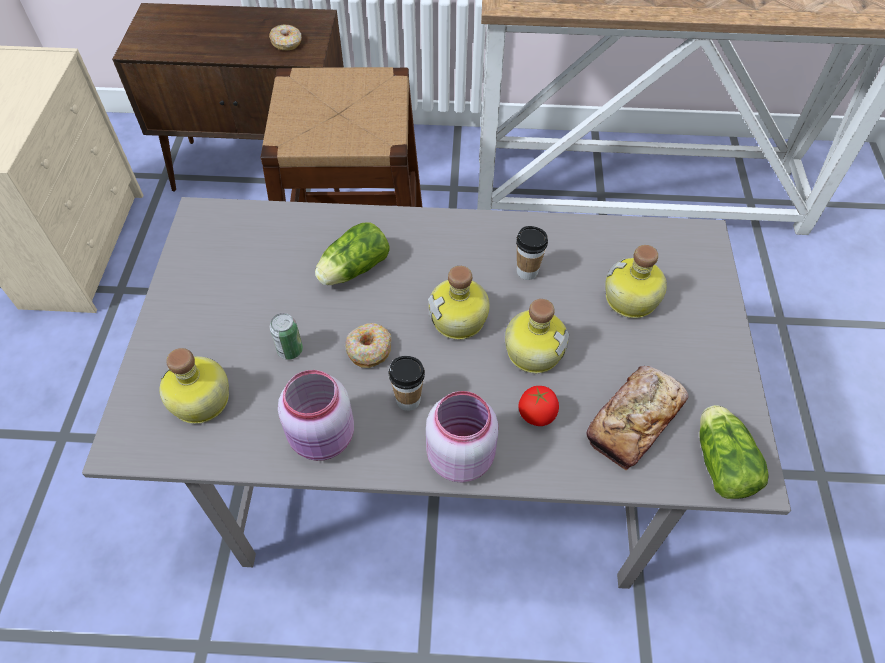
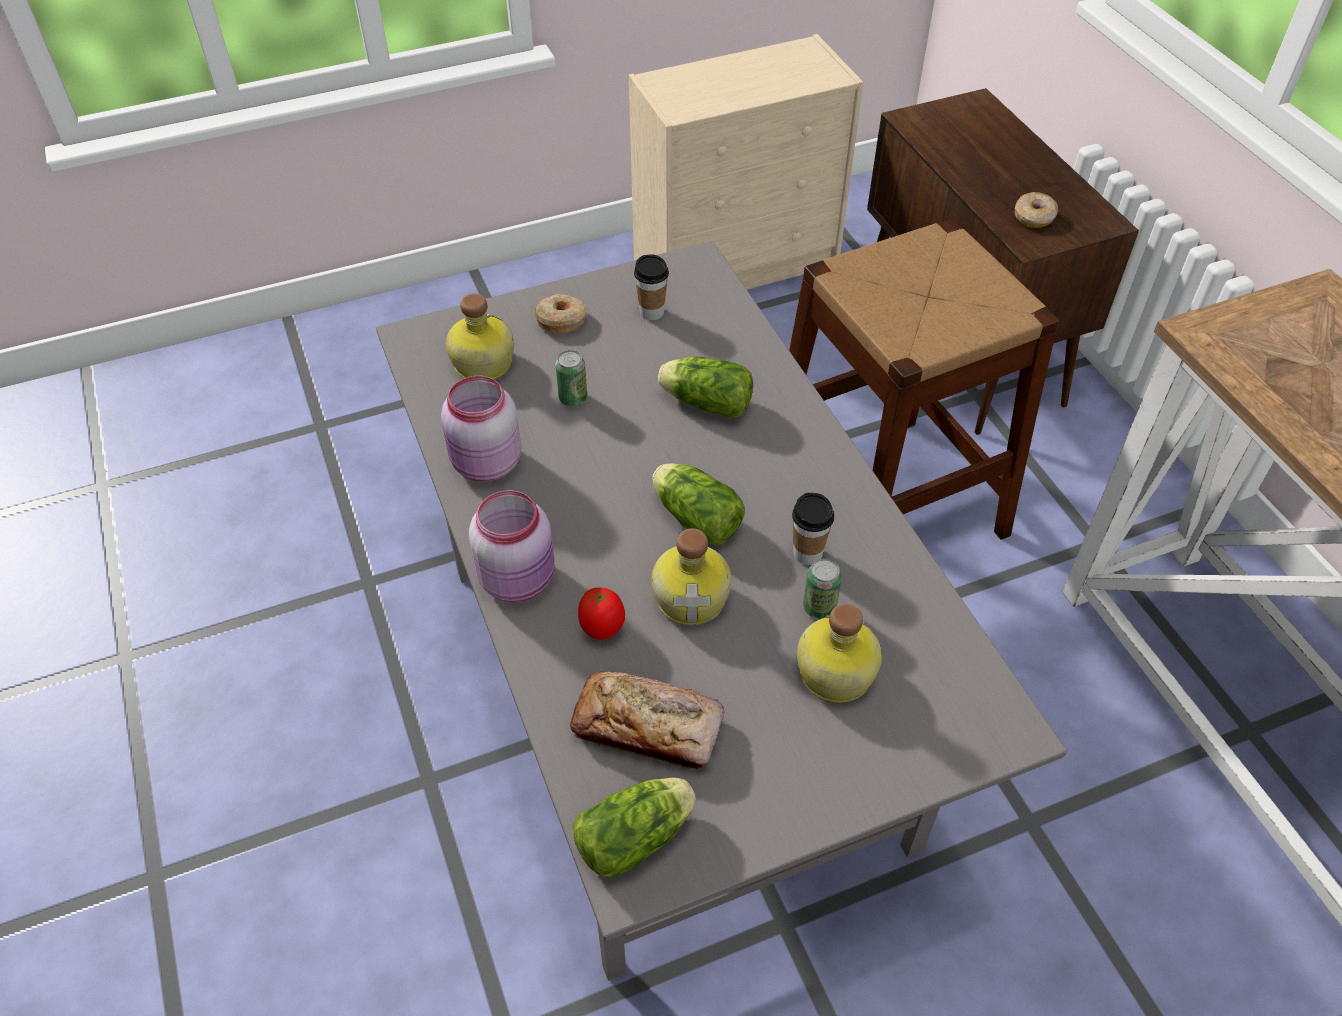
camera: 65 degrees right, 5 degrees down
(369, 349) = (609, 456): donut -> donut (562, 320)
(408, 400) = (564, 512): cup -> cup (652, 312)
(460, 320) = (694, 517): bottle -> lettuce
(575, 285) = (819, 607): none -> can

